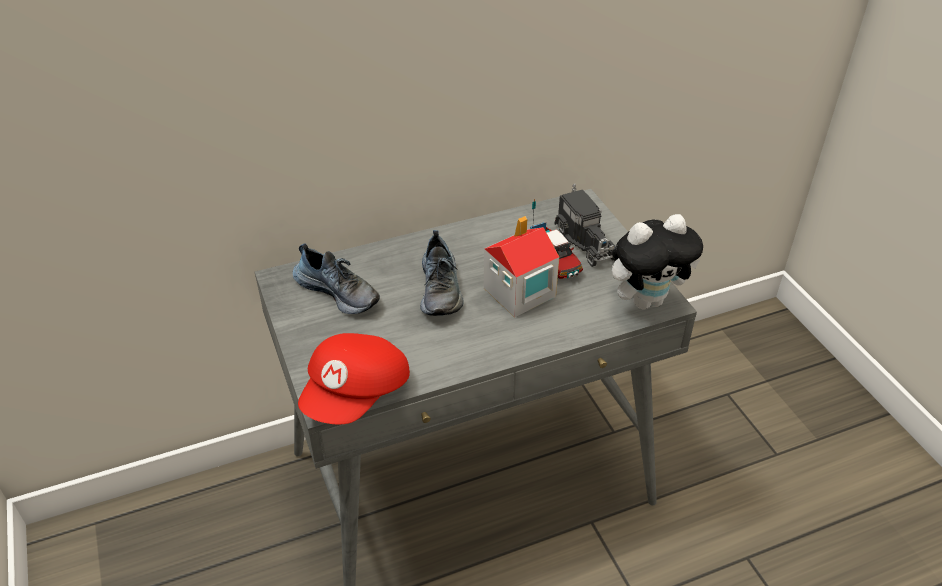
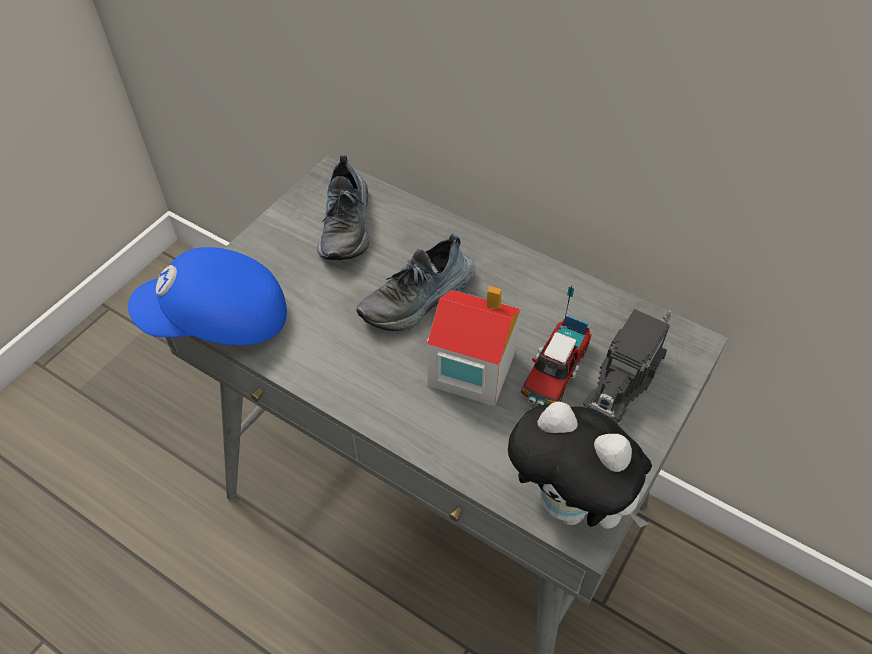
camera: 55 degrees right, 10 degrees up
(357, 395) = (218, 321): red cap -> blue cap

